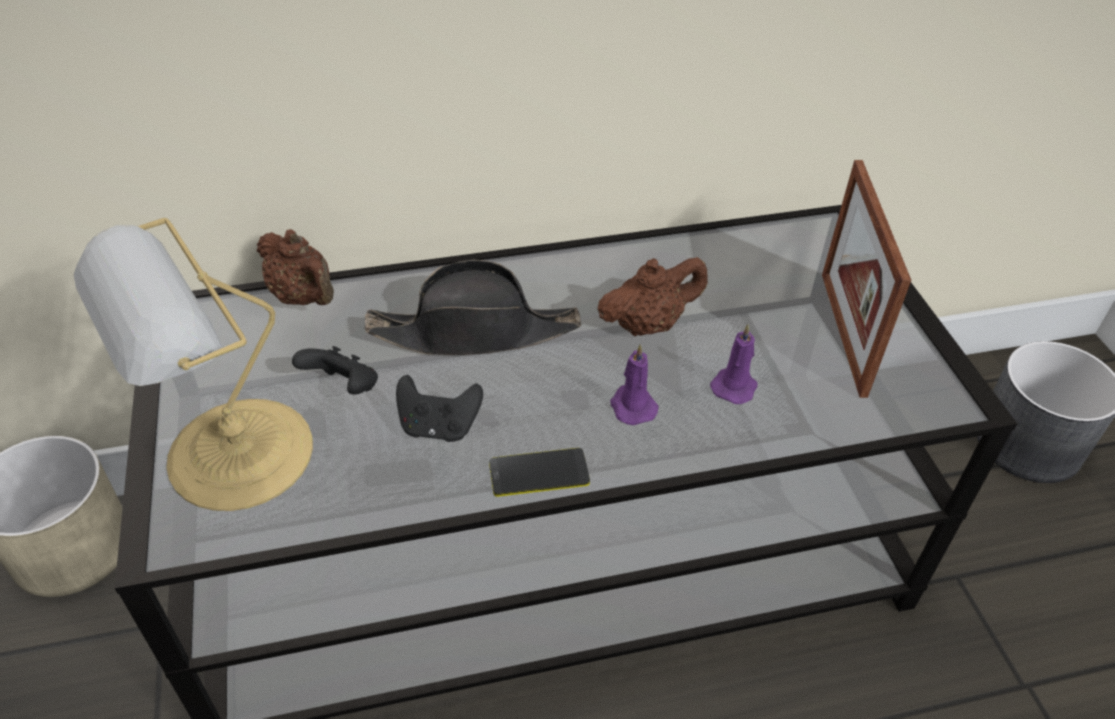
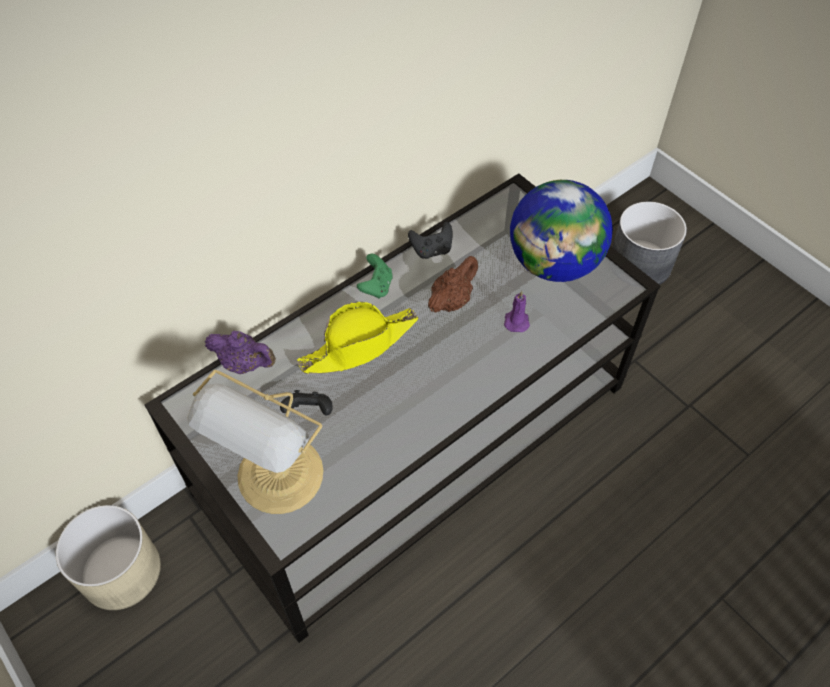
camera: 25 degrees left, 10 degrees up
(304, 297) = (245, 364): brown teapot -> purple teapot
(439, 427) = (377, 411): black game controller -> black game controller (431, 250)
(475, 332) = (359, 345): black hat -> yellow hat
(539, 473) = (447, 415): phone -> none
(550, 270) = (376, 286): none -> green game controller
(632, 406) = (471, 355): purple candle -> none
(843, 332) = (554, 264): picture frame -> globe

